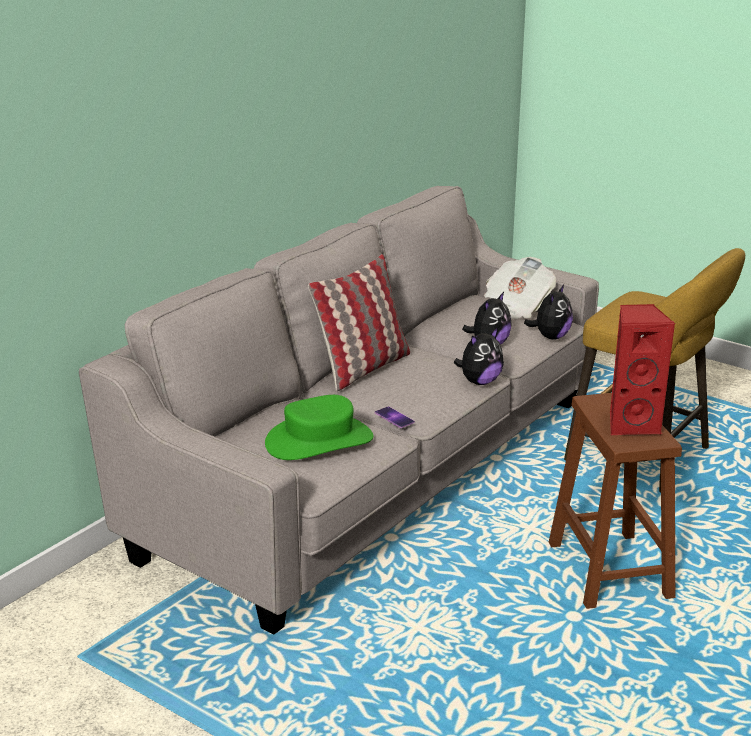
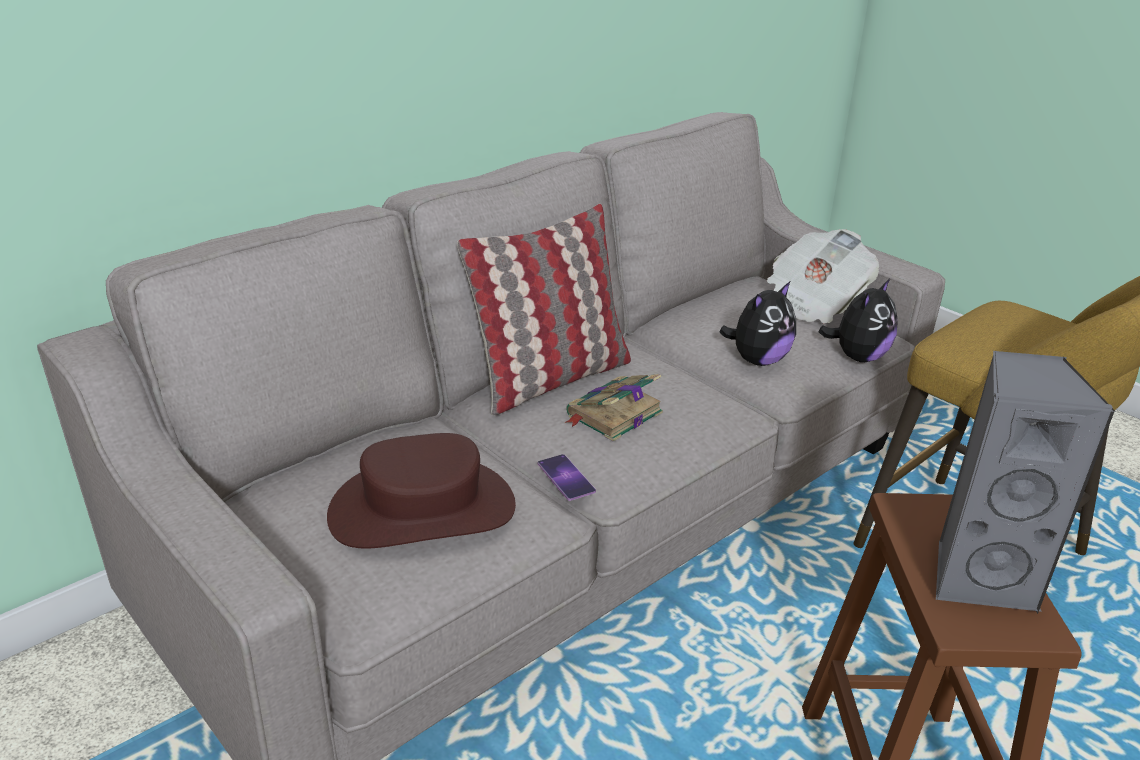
camera: 10 degrees right, 5 degrees up
(319, 440) = (422, 509): green hat -> brown hat
(410, 383) = (612, 415): none -> book
(479, 381) = (727, 424): plush toy -> none
(631, 424) = (980, 577): red speaker -> grey speaker

